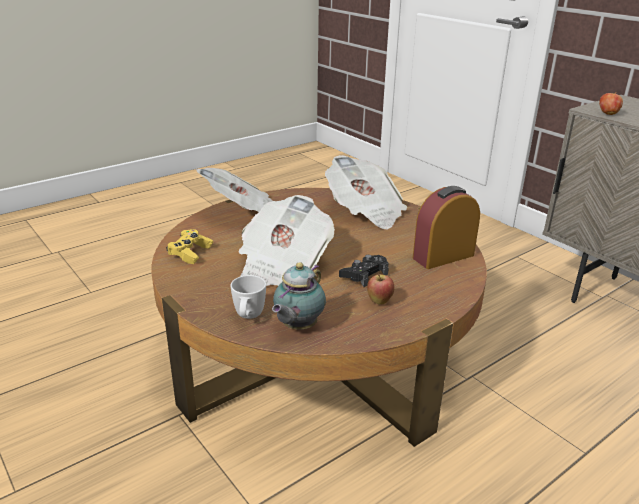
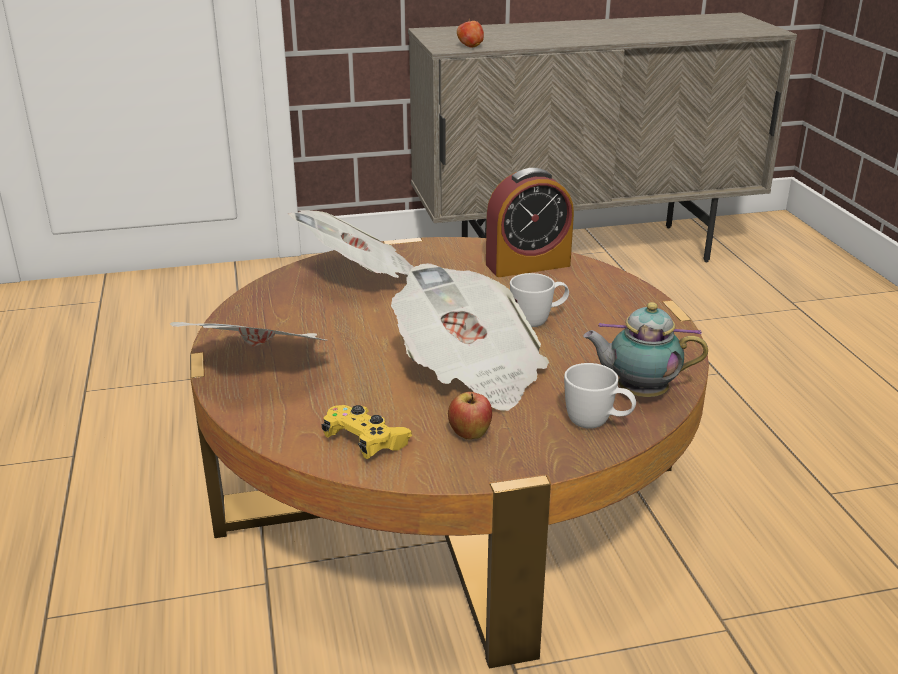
camera: 65 degrees left, 0 degrees up
(297, 327) = (638, 393): teapot -> teapot turned 135 degrees clockwise
(364, 275) = (538, 321): black game controller -> white mug
(379, 302) = (608, 327): apple -> apple (470, 436)
(443, 256) = (527, 265): alarm clock -> alarm clock turned 105 degrees counterclockwise

